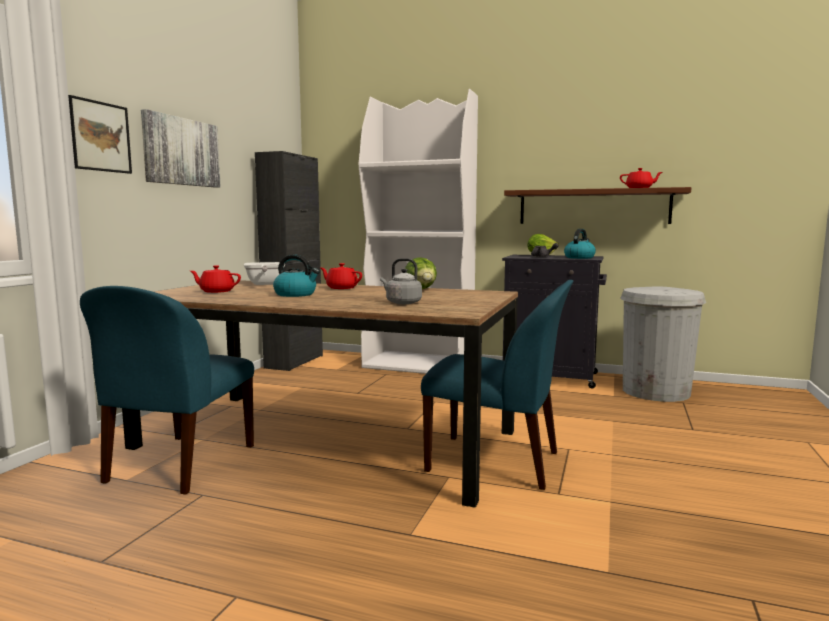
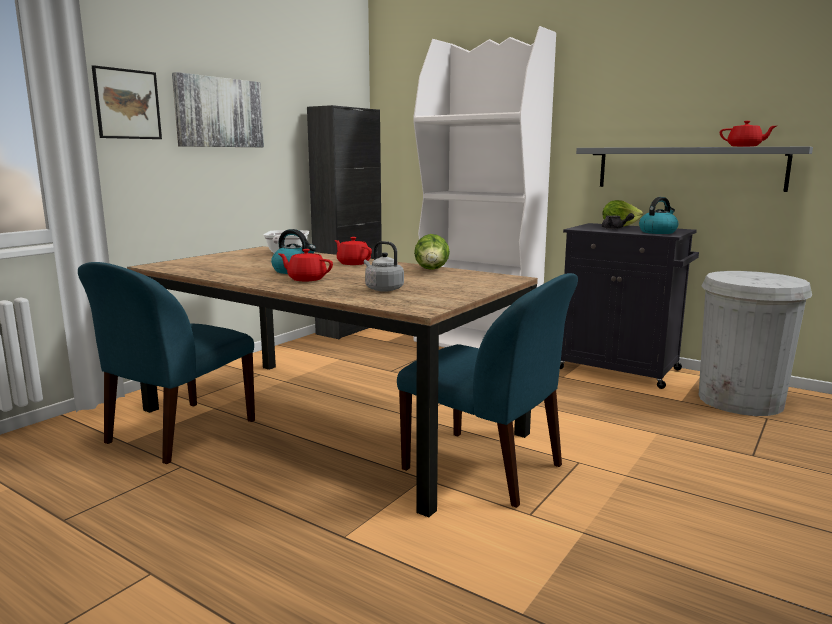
camera: 15 degrees right, 5 degrees up
(216, 291) = (227, 263): red teapot -> red teapot (306, 279)
(593, 207) = (688, 168): brown shelf -> grey shelf

